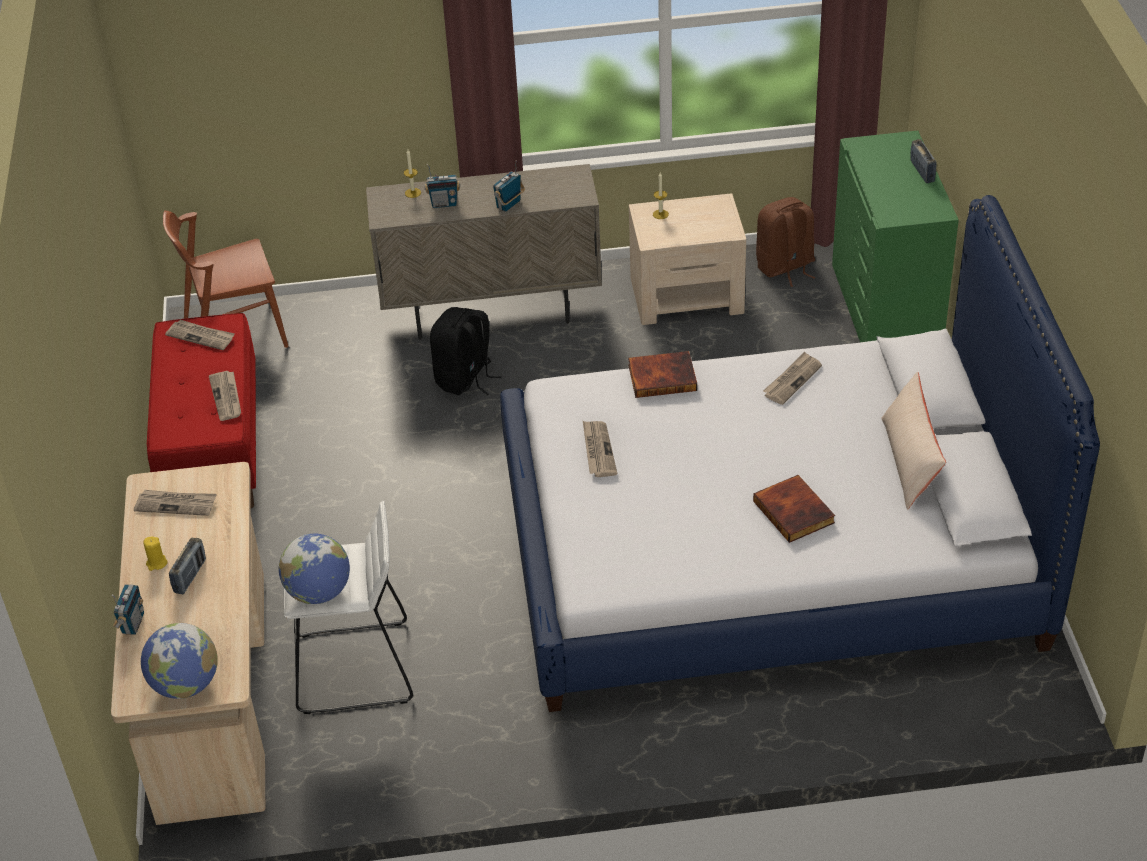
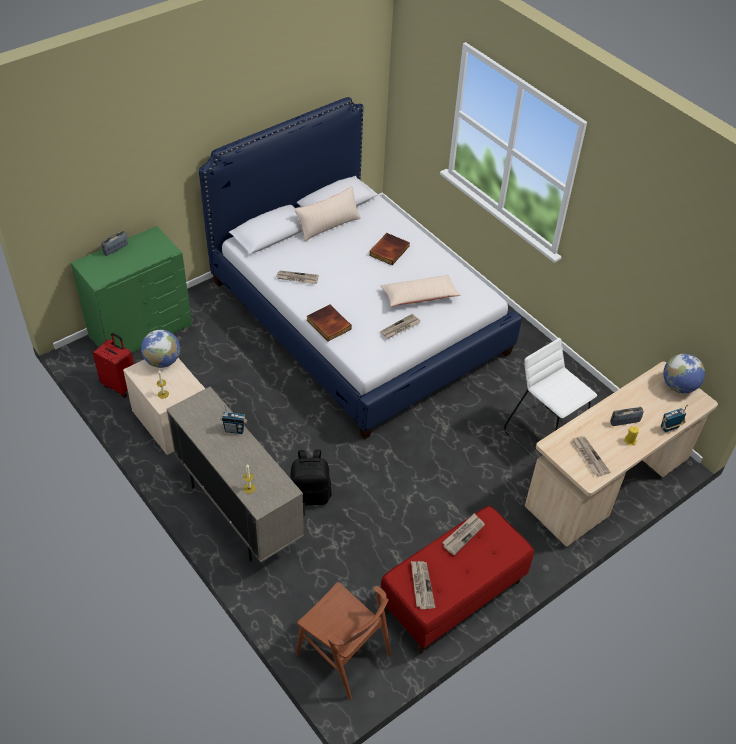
camera: 125 degrees left, 5 degrees up
(319, 592) = (575, 386): globe -> globe (162, 361)
(444, 203) = (252, 465): radio -> none
(654, 504) = (419, 296): none -> beige pillow
(785, 267) = (120, 385): brown backpack -> red suitcase

